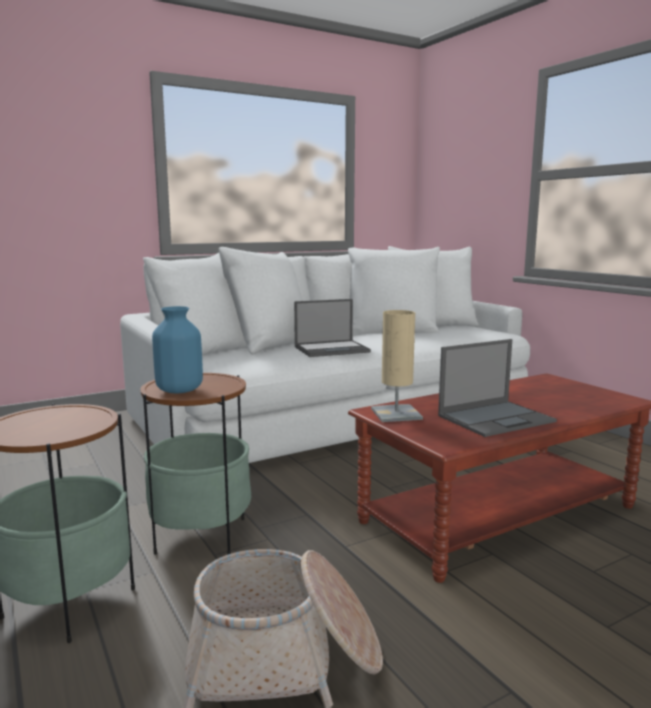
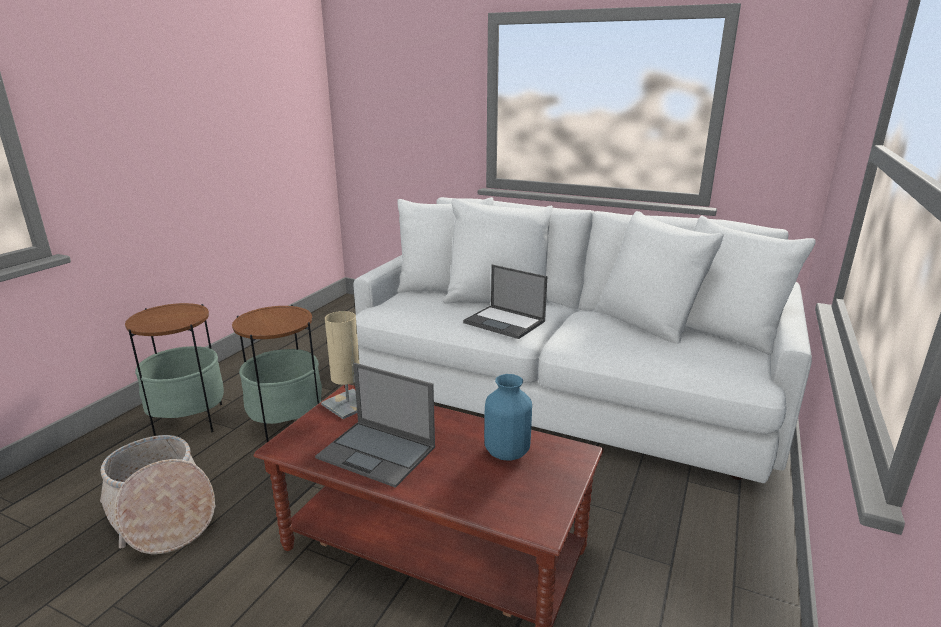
camera: 55 degrees right, 10 degrees up
(179, 390) = (255, 320): blue vase -> blue vase (506, 452)

